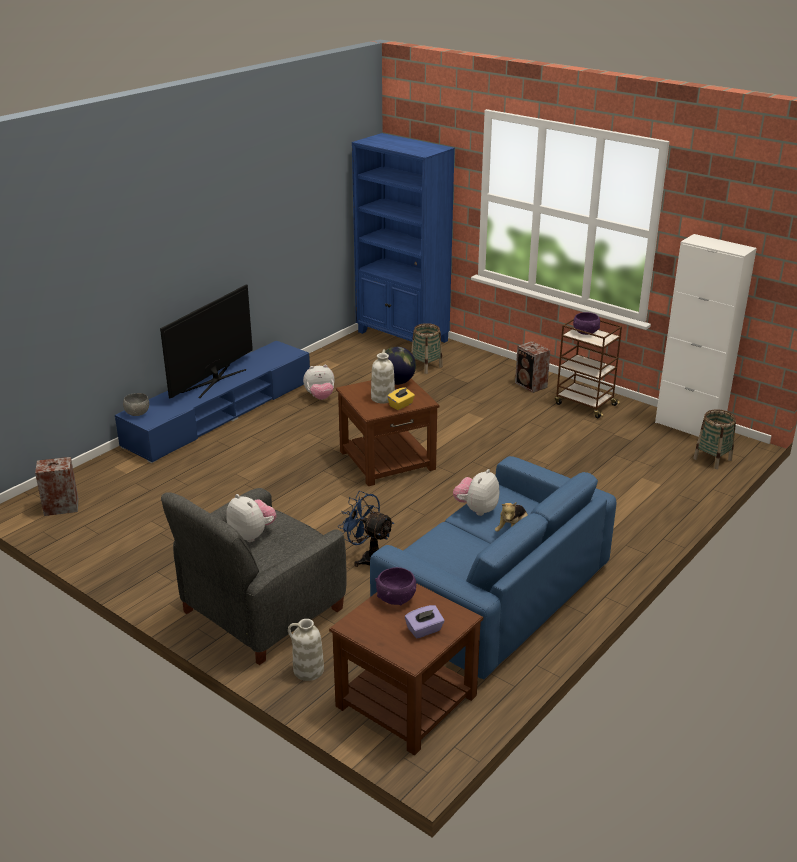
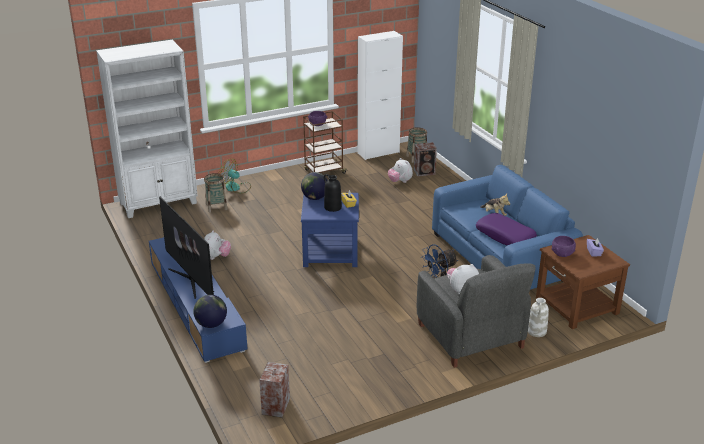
camera: 65 degrees left, 0 degrees up
(138, 413) = (211, 324): grey bowl -> globe
(382, 398) = (332, 207): white vase -> black vase
(387, 460) = (331, 252): brown side table -> blue side table
(402, 337) = (159, 203): blue bookcase -> white bookcase
(452, 551) = (505, 236): none -> purple pillow
(476, 509) = (468, 218): plush toy -> plush toy (400, 181)
(480, 364) = (236, 188): none -> fan
(531, 385) = (283, 180): speaker -> speaker (425, 172)

